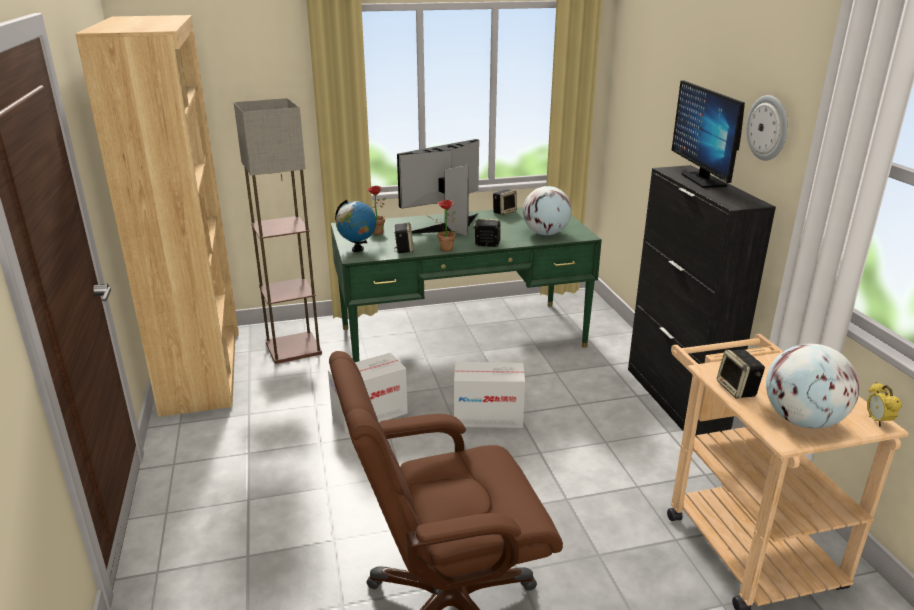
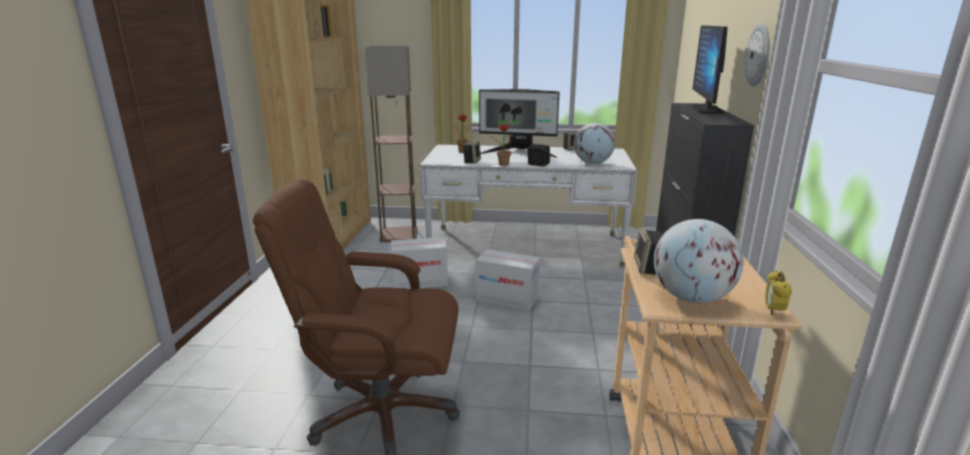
camera: 20 degrees right, 5 degrees down
(357, 249) = (439, 158): globe -> none
(448, 227) = (519, 153): monitor -> monitor turned 150 degrees counterclockwise
(462, 337) = (525, 245): green desk -> white desk

